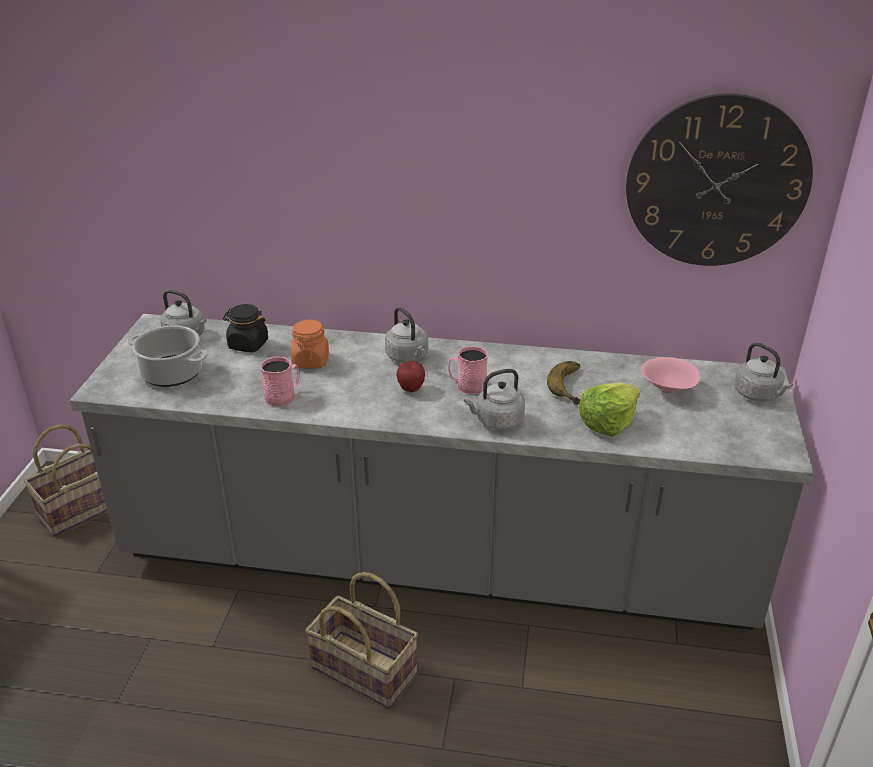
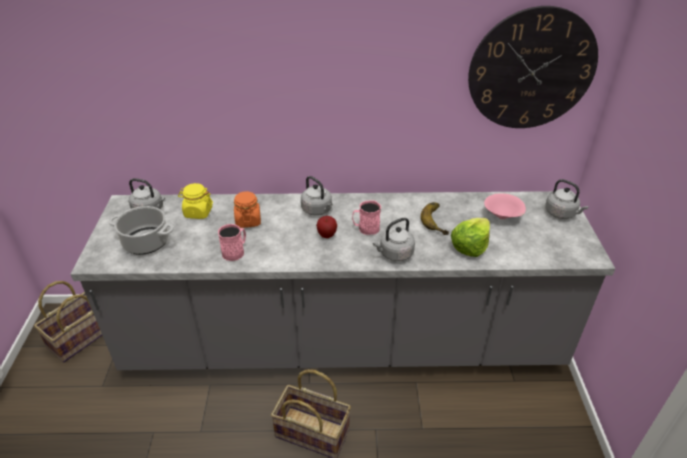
camera: 10 degrees left, 5 degrees up
(248, 344) = (198, 212): black jar -> yellow jar

